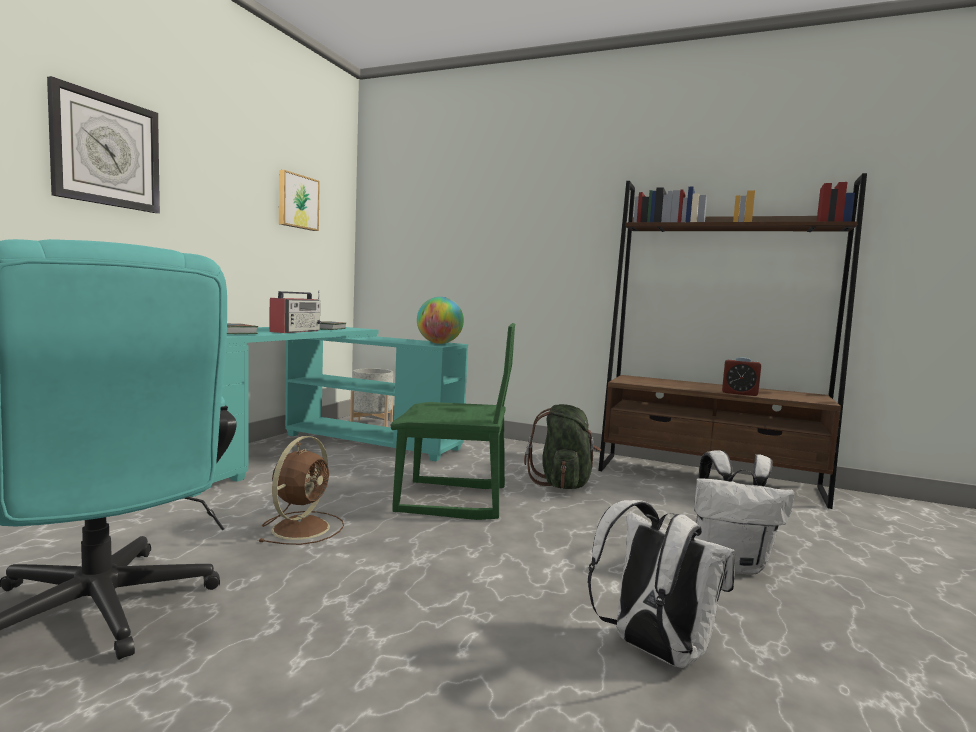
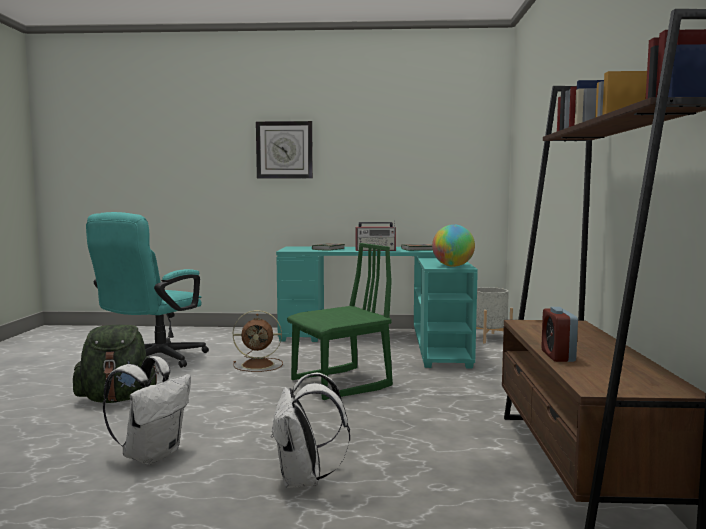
camera: 70 degrees right, 0 degrees up
(297, 201) = (431, 150): picture -> none
(452, 501) = (341, 384): green chair -> green chair turned 105 degrees counterclockwise
(563, 484) = (433, 409): green backpack -> green backpack (117, 399)

